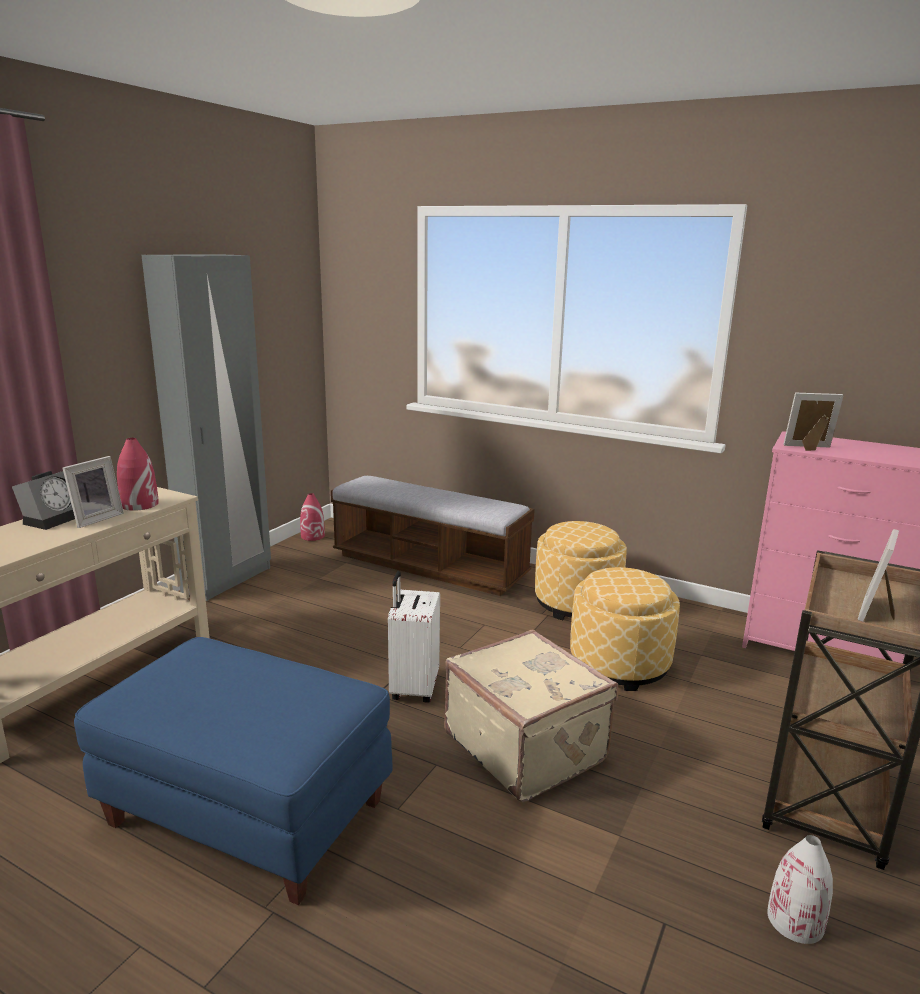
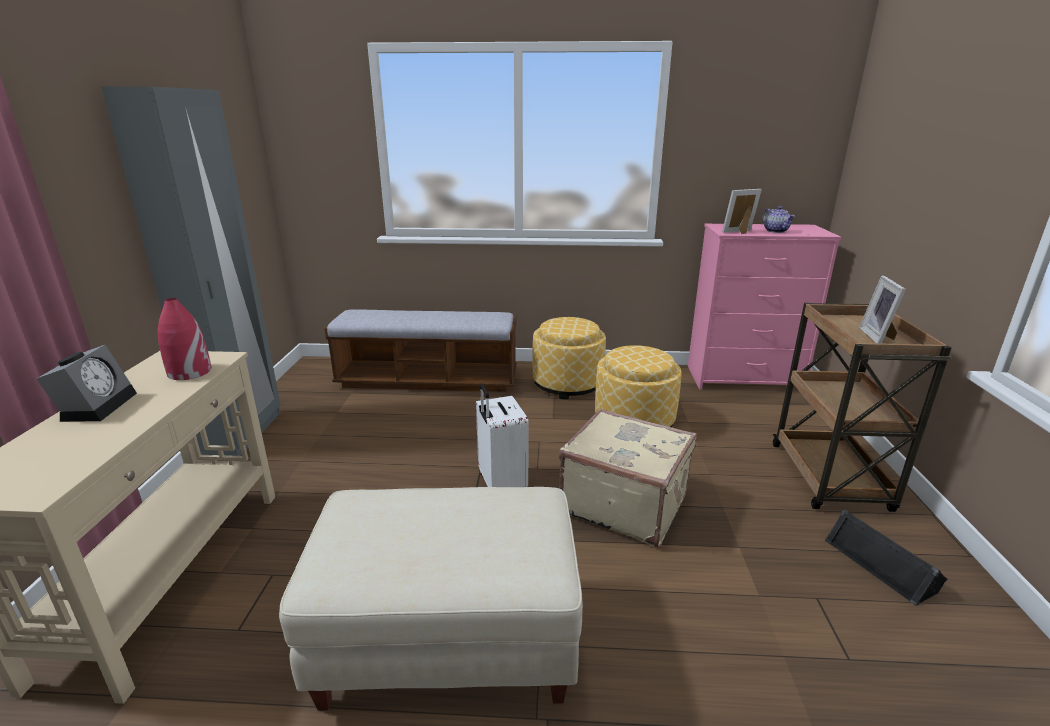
camera: 25 degrees left, 5 degrees up
(95, 519) = (152, 396): picture frame -> none
(248, 811) = (448, 639): blue ottoman -> beige ottoman
(313, 536) = (299, 376): red vase -> none
(796, 921) = (881, 564): white vase -> black speaker
(866, 453) = (776, 231): none -> teapot

